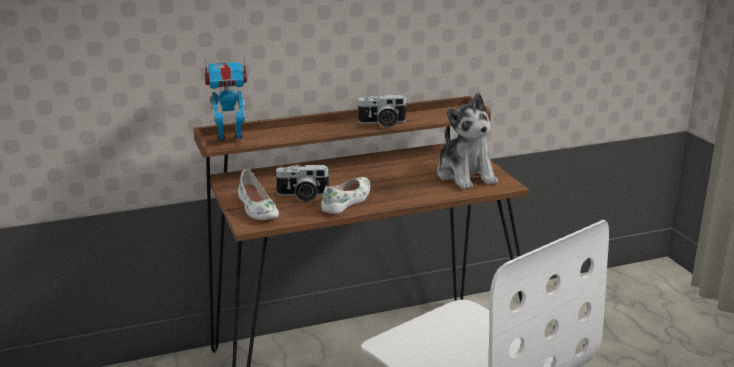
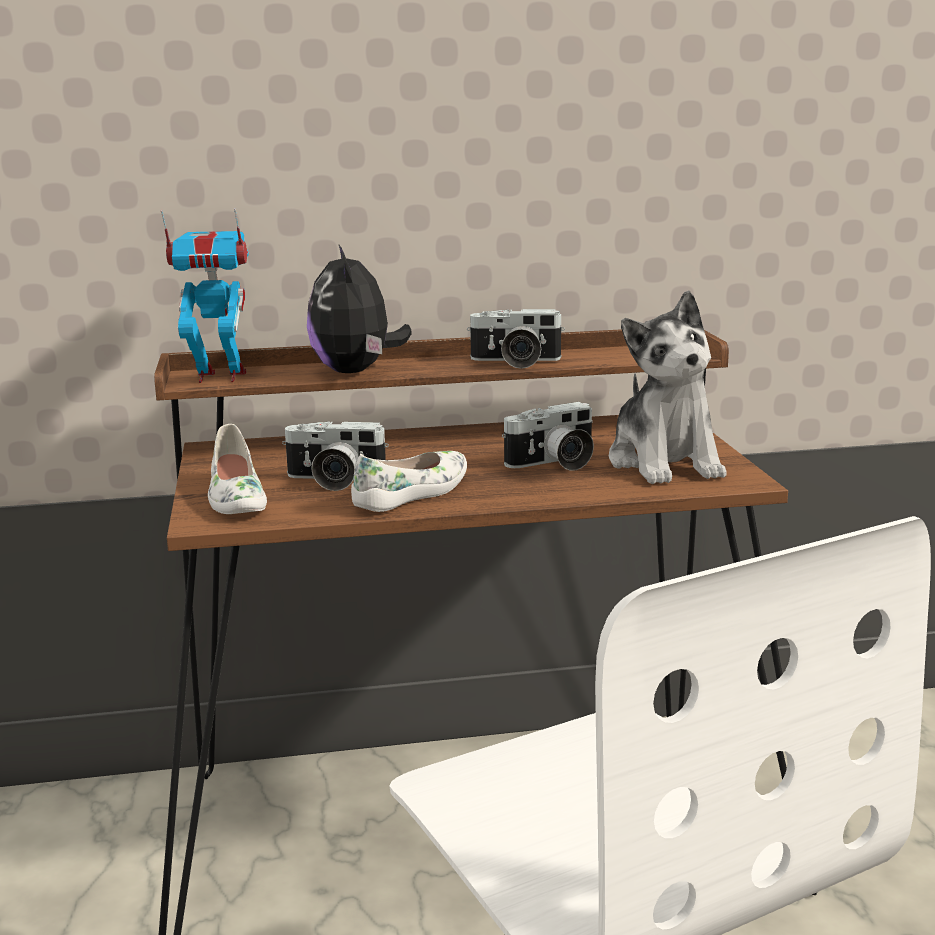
camera: 10 degrees right, 5 degrees down
(302, 134) = (356, 372): none -> plush toy
(410, 179) = (554, 463): none -> camera

